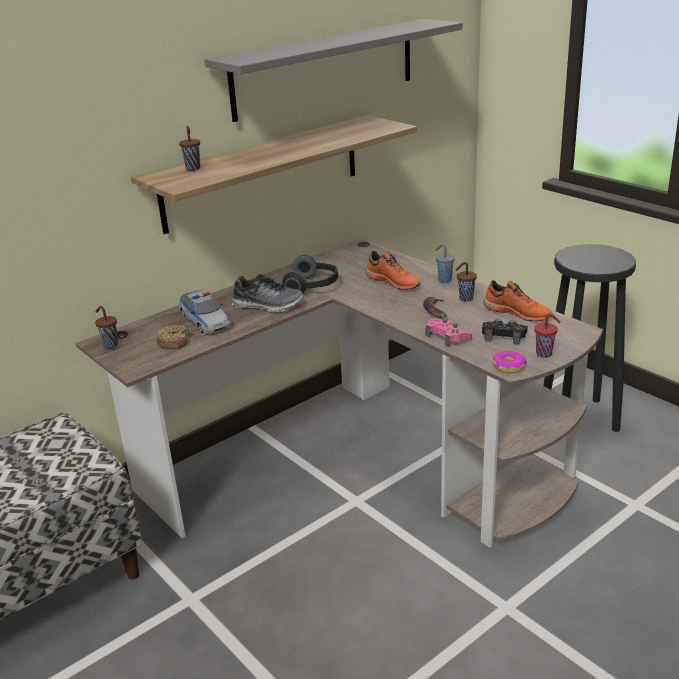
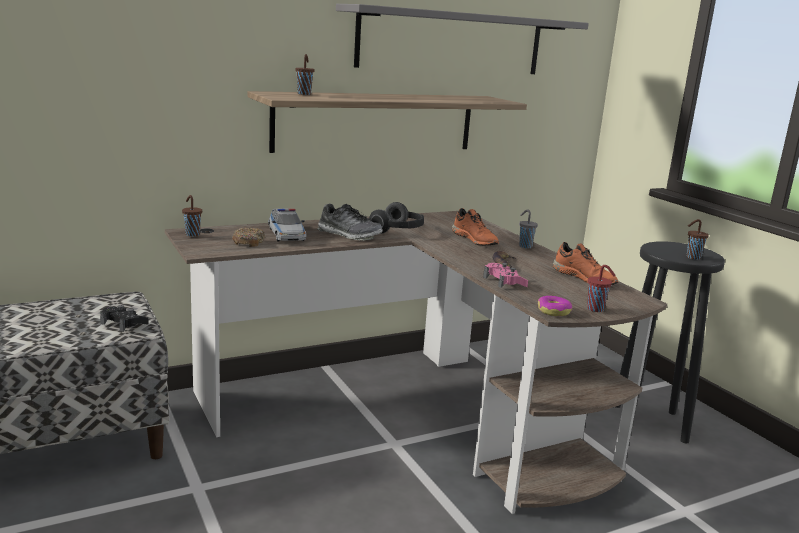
camera: 10 degrees right, 10 degrees down
(465, 299) = (537, 261): brown cup -> brown cup (692, 257)
(504, 336) = (561, 291): black game controller -> black game controller (124, 323)

